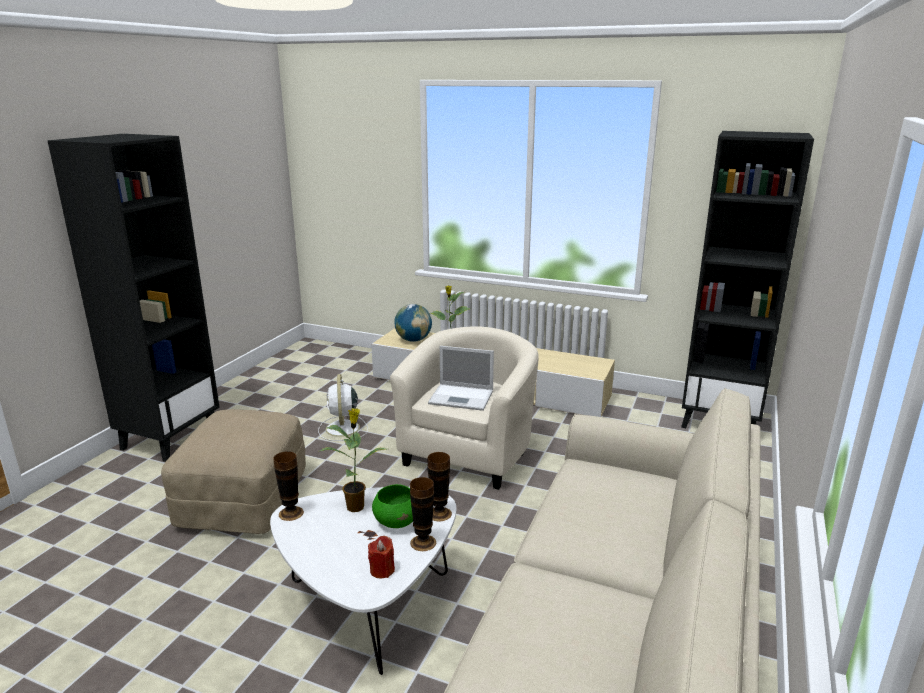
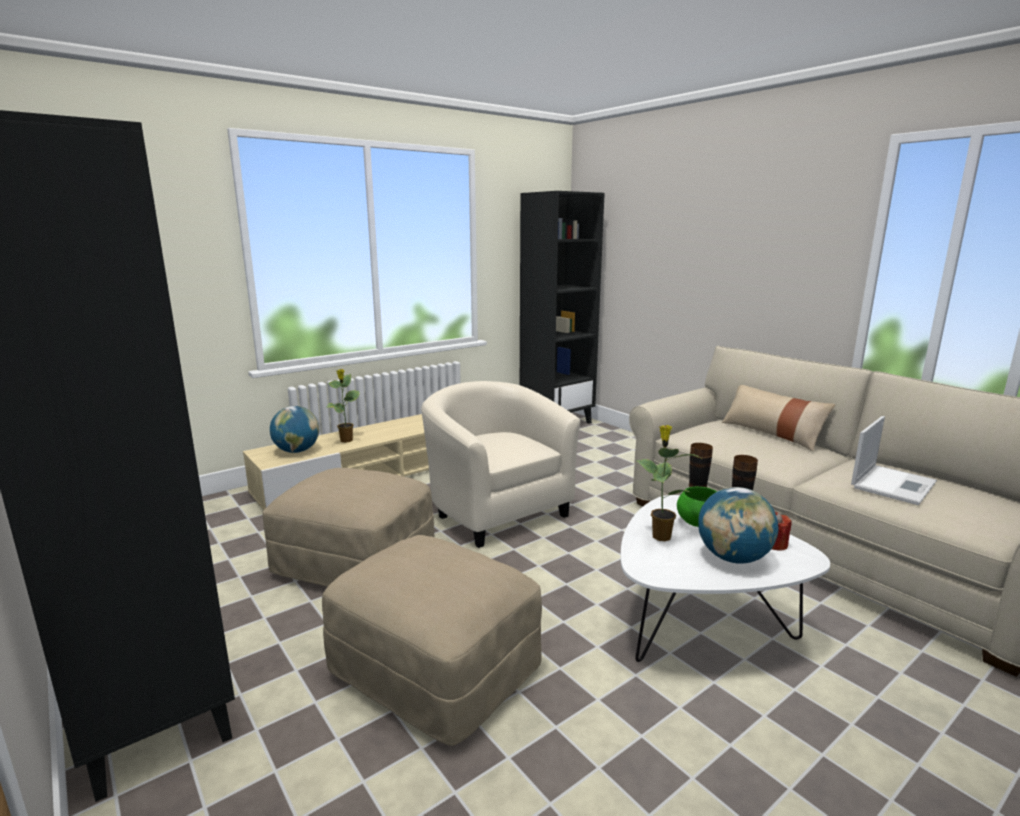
camera: 60 degrees left, 5 degrees down
(291, 513) = (652, 571): vase -> none
(338, 549) = (733, 558): none -> globe
(342, 429) = (356, 563): white fan -> beige ottoman
(462, 397) = (505, 448): laptop -> laptop (893, 484)
(660, 522) = (771, 434): none -> beige pillow

